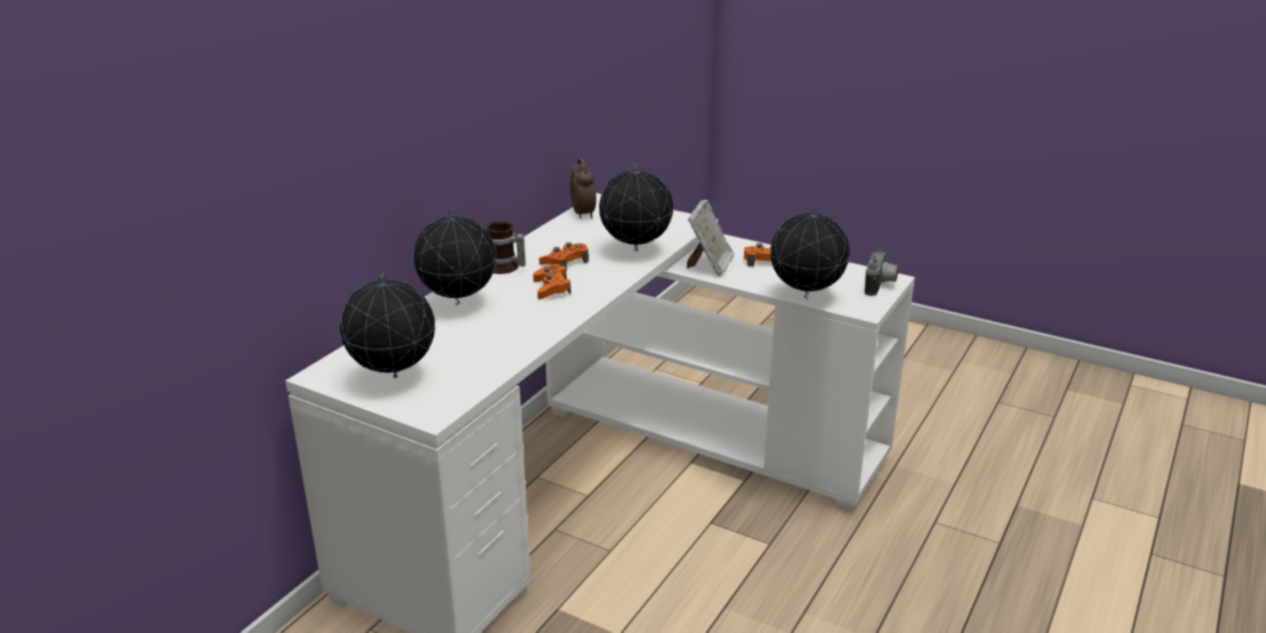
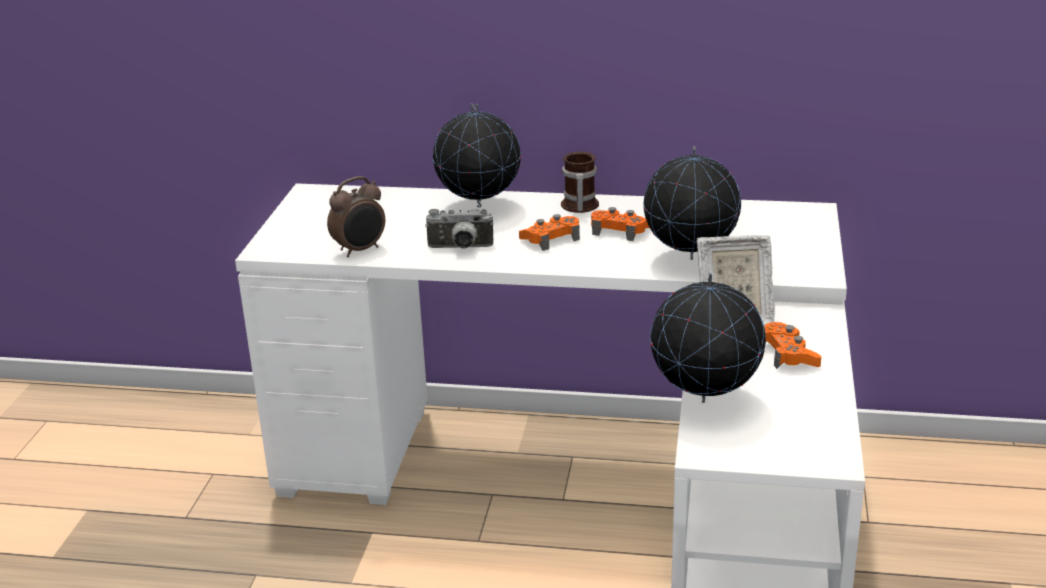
camera: 70 degrees right, 0 degrees up
(393, 377) = (321, 219): globe -> none
(584, 214) = (761, 211): alarm clock -> alarm clock (360, 250)
(880, 286) = (797, 454): camera -> camera (460, 248)

